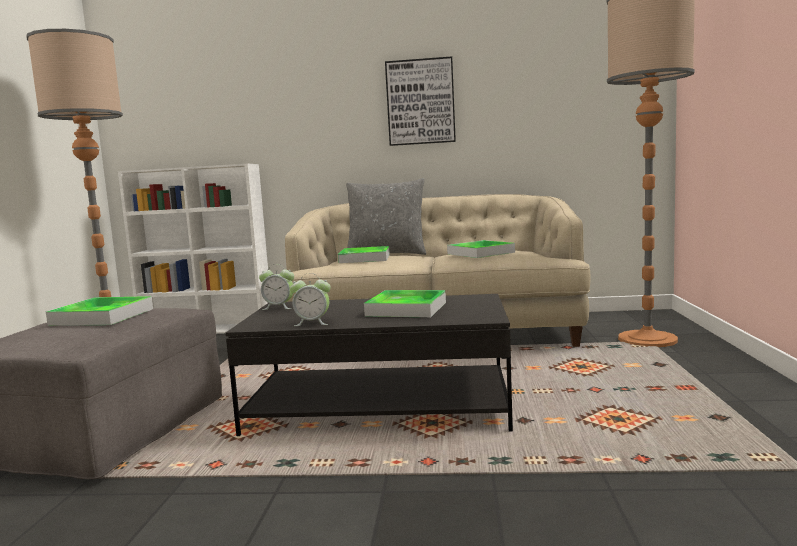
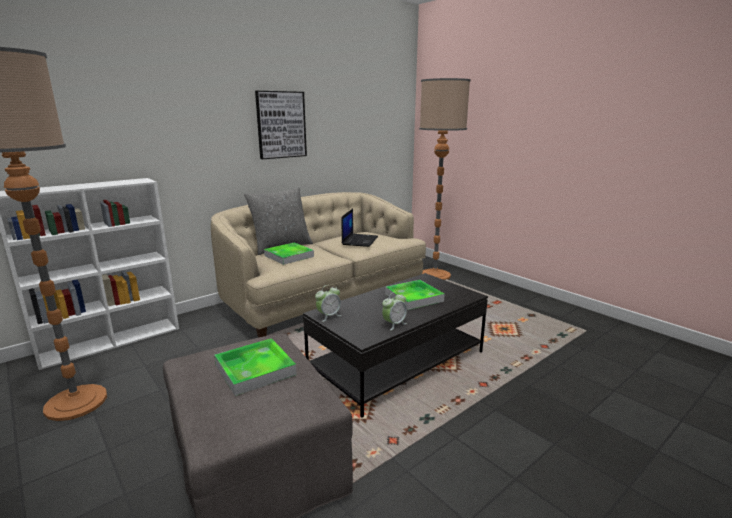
camera: 45 degrees left, 10 degrees up
(480, 253) = (359, 240): tray -> laptop

